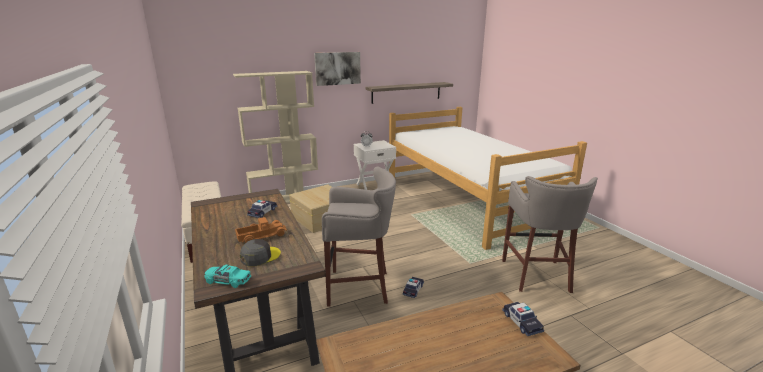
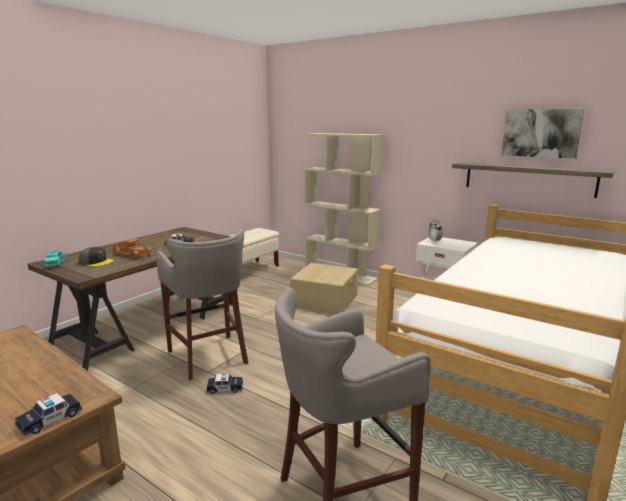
camera: 60 degrees right, 5 degrees down
(337, 68) = (424, 134): picture -> picture (541, 133)

